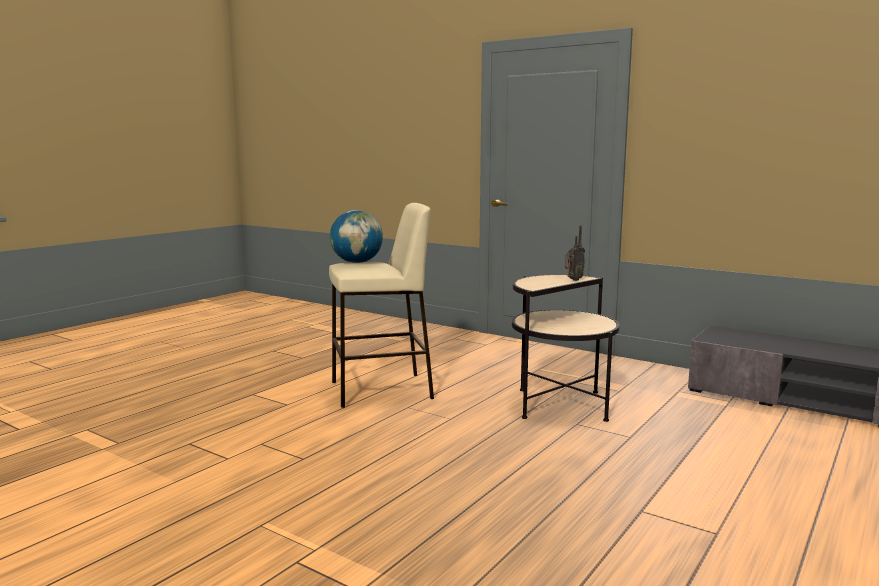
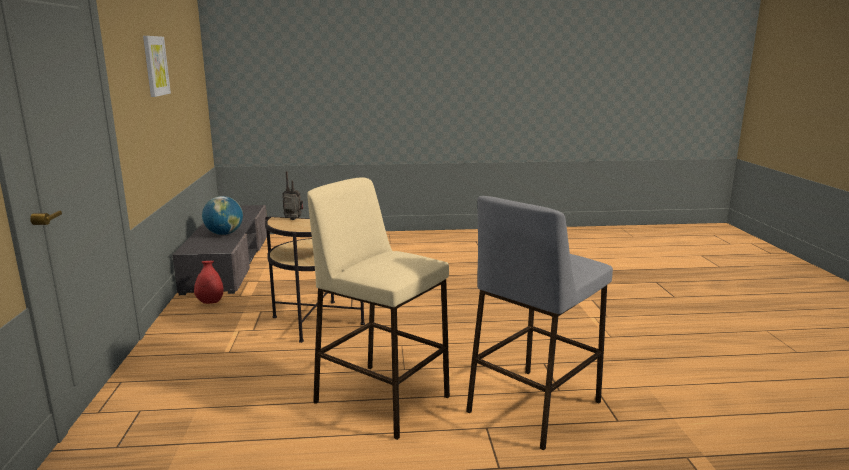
camera: 130 degrees left, 5 degrees up
(268, 425) = (533, 407): none -> grey stool
(357, 262) = (388, 267): globe -> globe (224, 234)
(669, 379) = (210, 302): none -> red vase
(763, 114) = (155, 66): none -> picture

